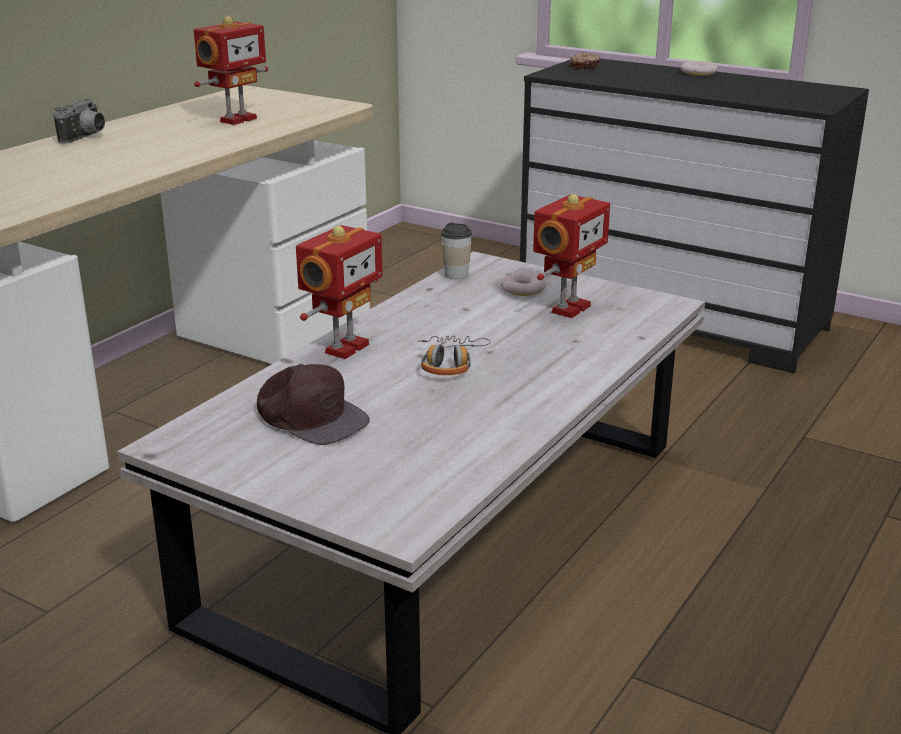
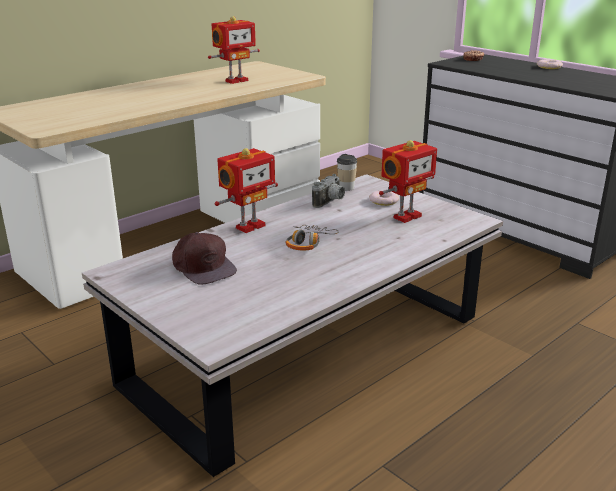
camera: 15 degrees right, 0 degrees up
(86, 138) = (142, 86): camera -> camera (330, 202)

